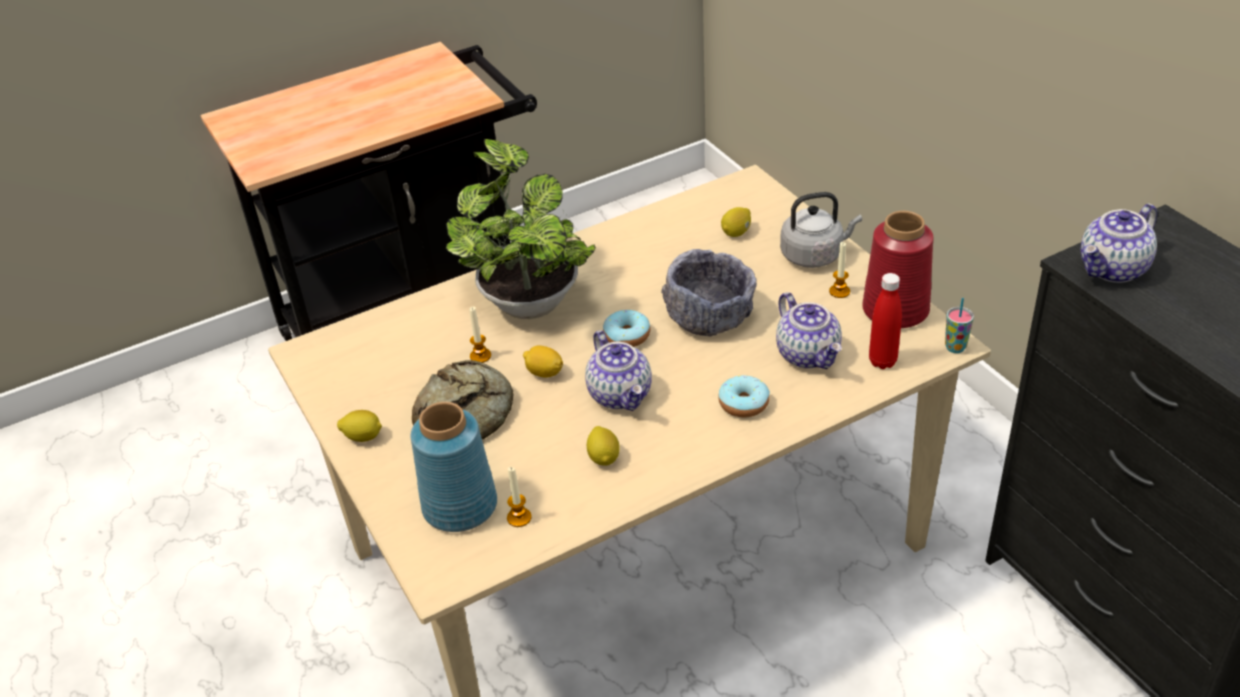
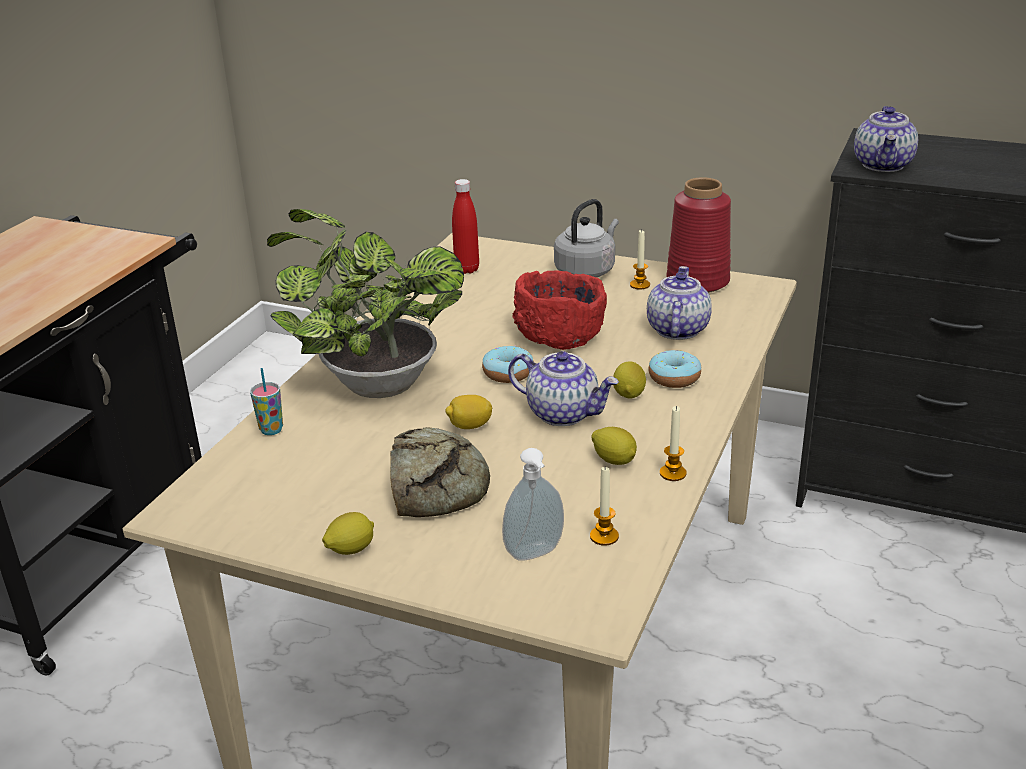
camera: 40 degrees left, 10 degrees down
(461, 506) = (535, 554): blue vase -> soap dispenser
(480, 356) = (386, 439): candle -> candle (673, 473)
(709, 316) = (560, 335): grey bowl -> red bowl
(736, 232) = (501, 277): lemon -> lemon (629, 393)
(809, 355) = (676, 329): teapot -> teapot turned 105 degrees counterclockwise
(882, 361) = (736, 313): red bottle -> red bottle (467, 269)
(955, 347) = (772, 287): cup -> cup (271, 430)

